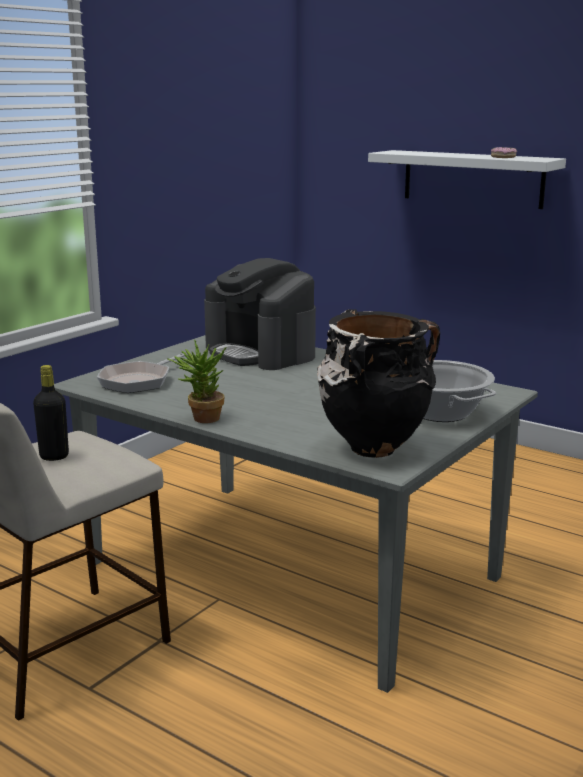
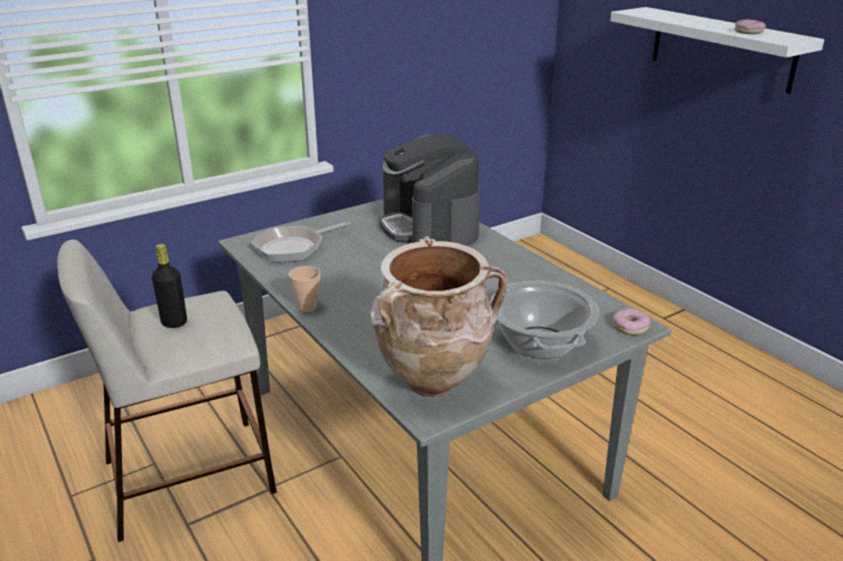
camera: 20 degrees right, 10 degrees up
(201, 419) = (307, 308): potted plant -> cup
(372, 448) = (432, 381): black vase -> beige vase
(504, 393) = (630, 327): none -> donut

